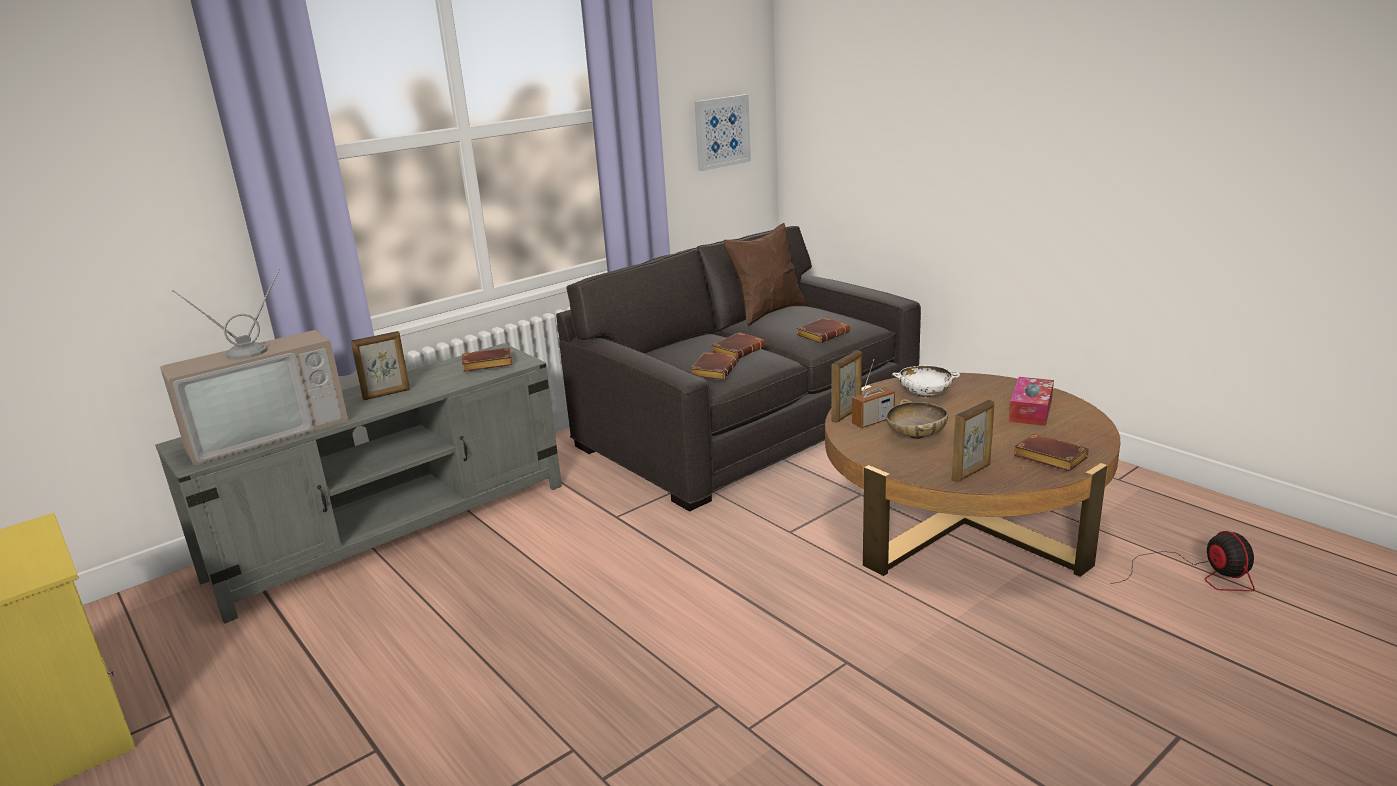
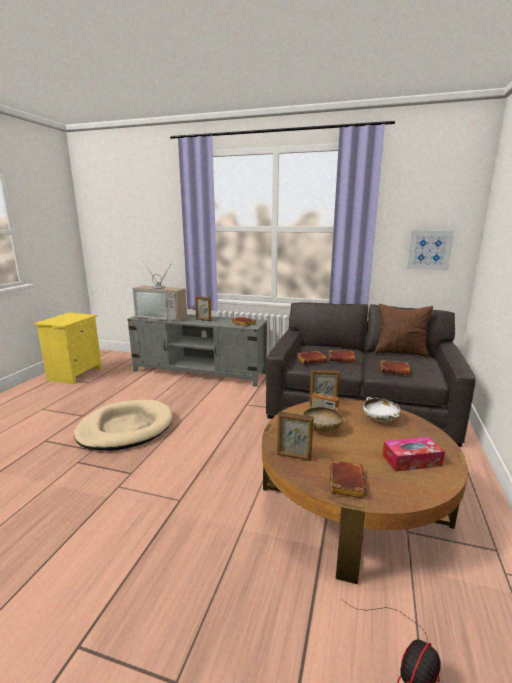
camera: 55 degrees right, 5 degrees down
(532, 685) = (126, 428): none -> beige dog bed

